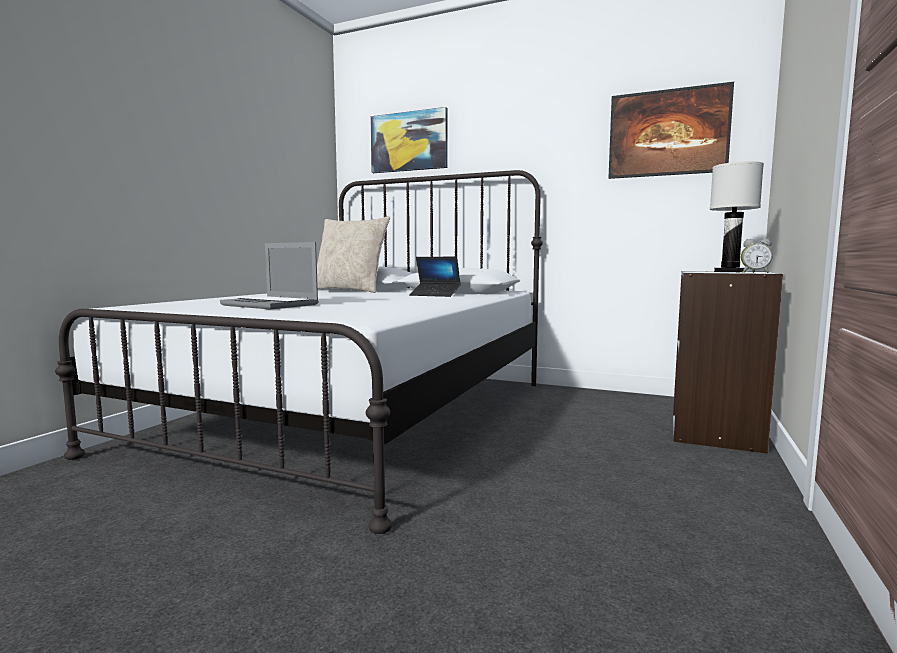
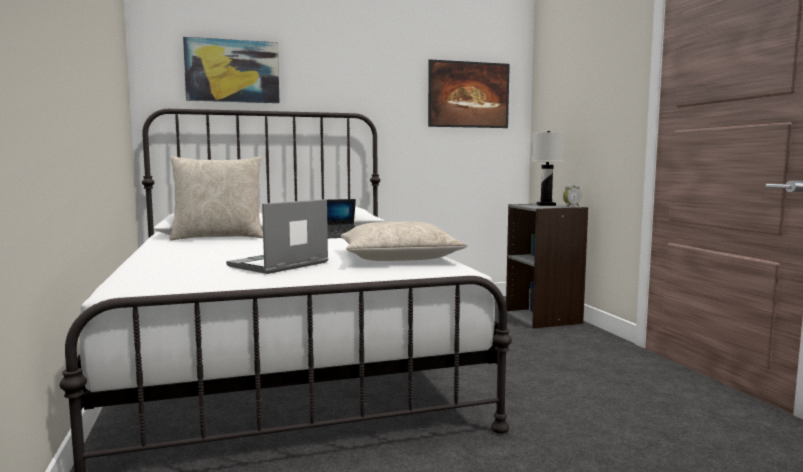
camera: 40 degrees left, 0 degrees up
(272, 305) = (279, 265): laptop -> laptop turned 135 degrees clockwise
(381, 309) = (398, 257): none -> beige pillow

